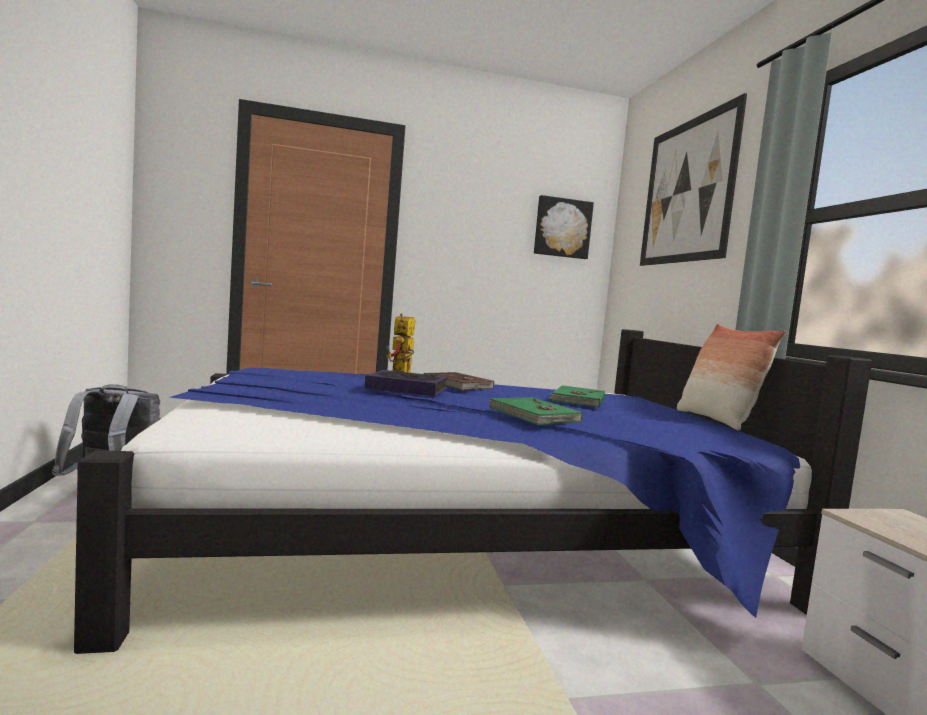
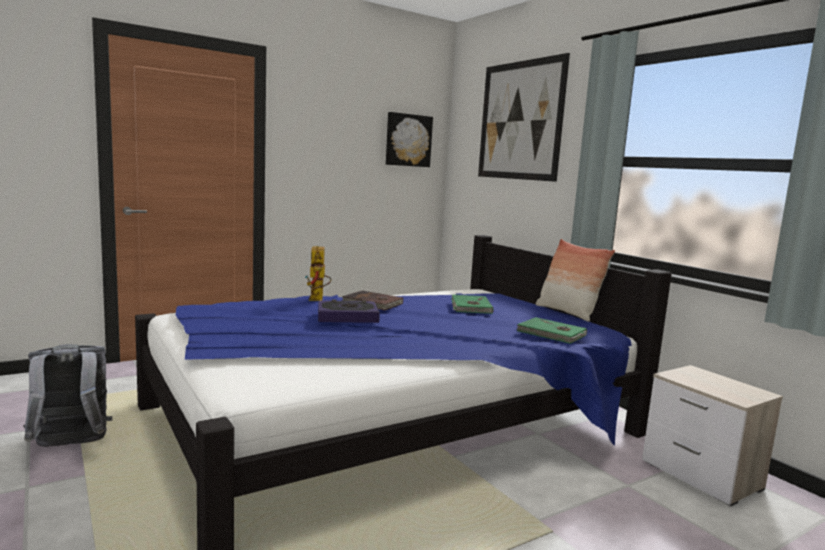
camera: 20 degrees left, 5 degrees up
(533, 415) = (464, 331): green book -> green book (551, 333)

